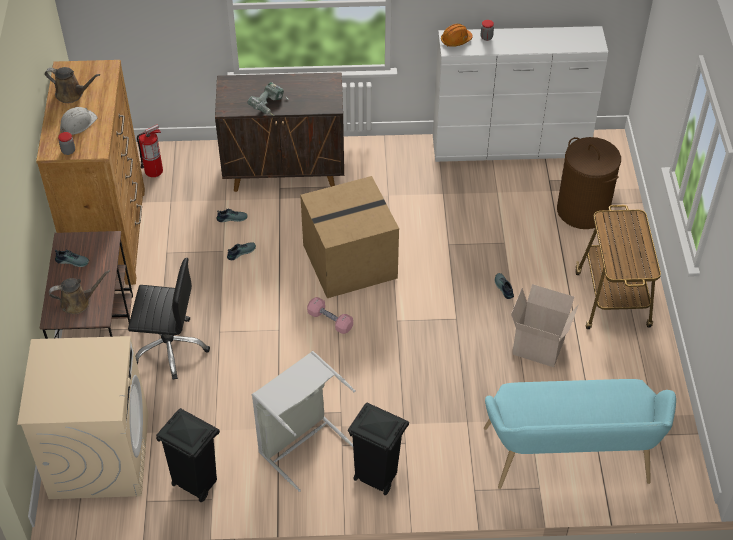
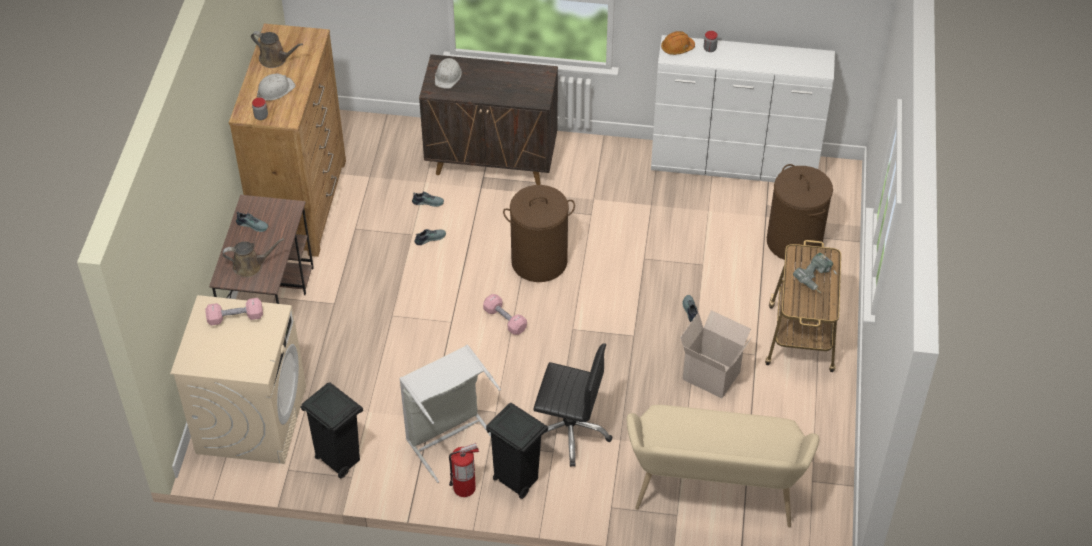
camera: 10 degrees right, 0 degrees up
(75, 357) = (235, 318): none -> pink dumbbell
(154, 170) = (359, 142): fire extinguisher -> fire extinguisher (464, 487)
(170, 347) = (339, 324): black office chair -> black office chair (570, 431)
(238, 93) = (448, 76): none -> white hard hat
(269, 106) = (476, 93): power drill -> power drill (815, 279)
(350, 260) = (539, 261): cardboard box -> brown laundry basket
(569, 461) = (714, 494): turquoise bench -> beige bench

